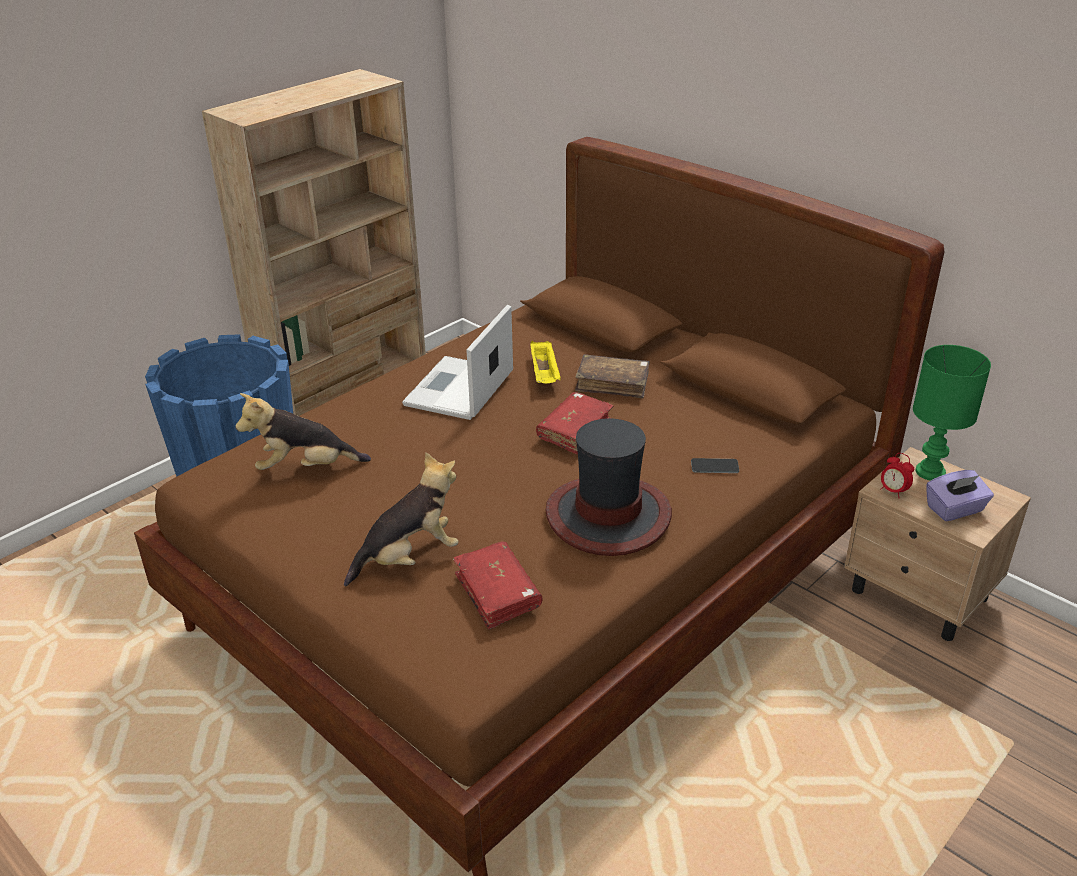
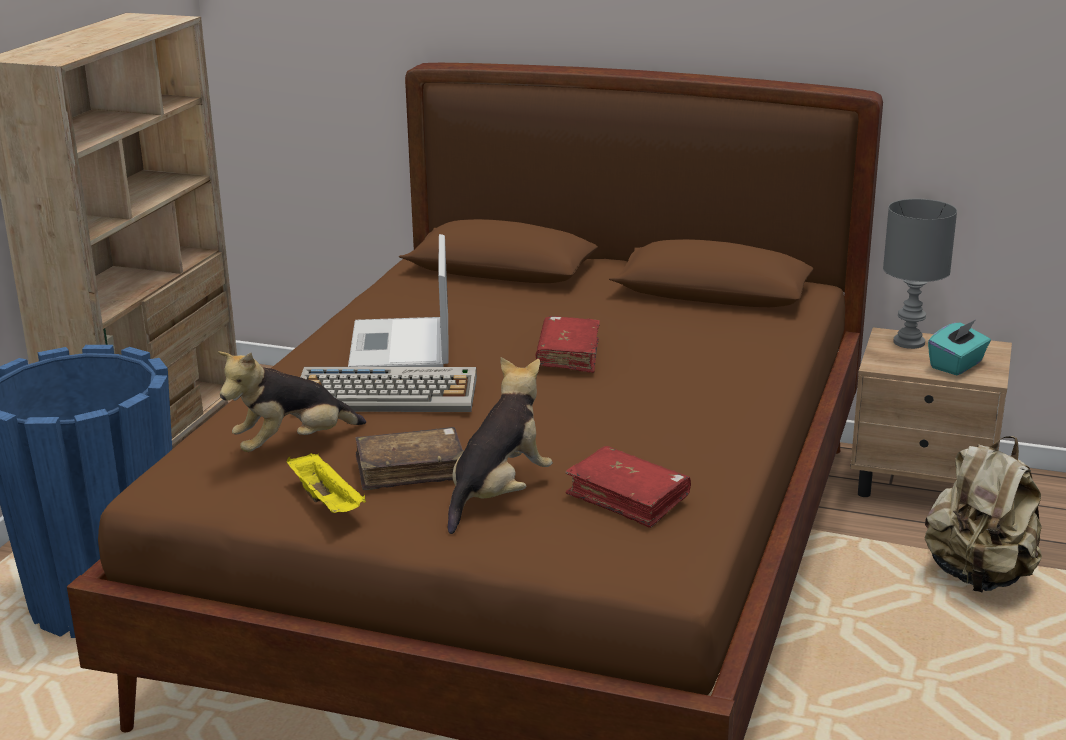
camera: 25 degrees left, 10 degrees down
(409, 435) = (388, 393): none -> keyboard
(545, 374) = (484, 317): yellow tray -> yellow tray (327, 502)
(608, 516) = (677, 413): hat -> none
(612, 383) = (566, 312): brown book -> brown book (410, 470)
(714, 466) = (740, 354): phone -> none
(893, 491) = (890, 363): alarm clock -> none
(901, 706) = (979, 576): none -> beige backpack
(931, 472) = (910, 342): green table lamp -> grey table lamp
(955, 509) = (957, 365): purple tissue box -> turquoise tissue box

